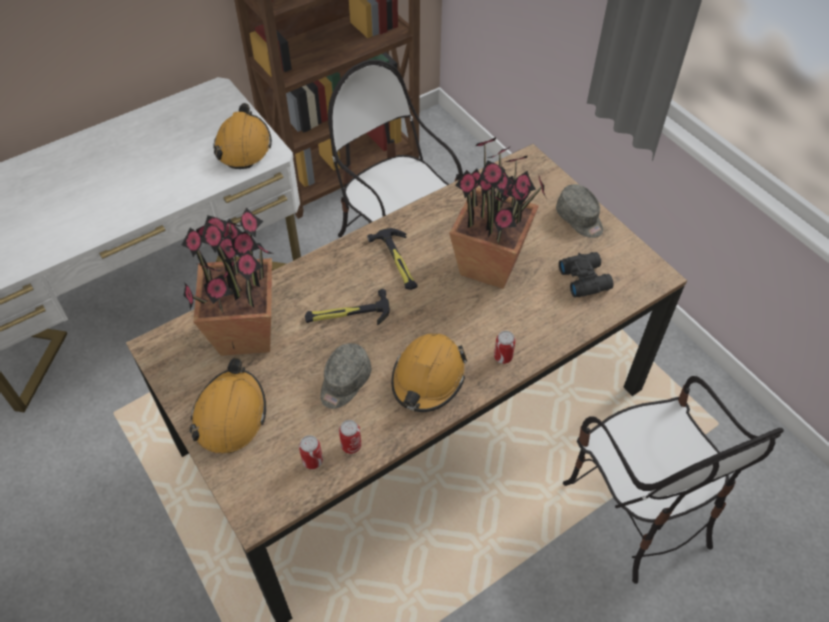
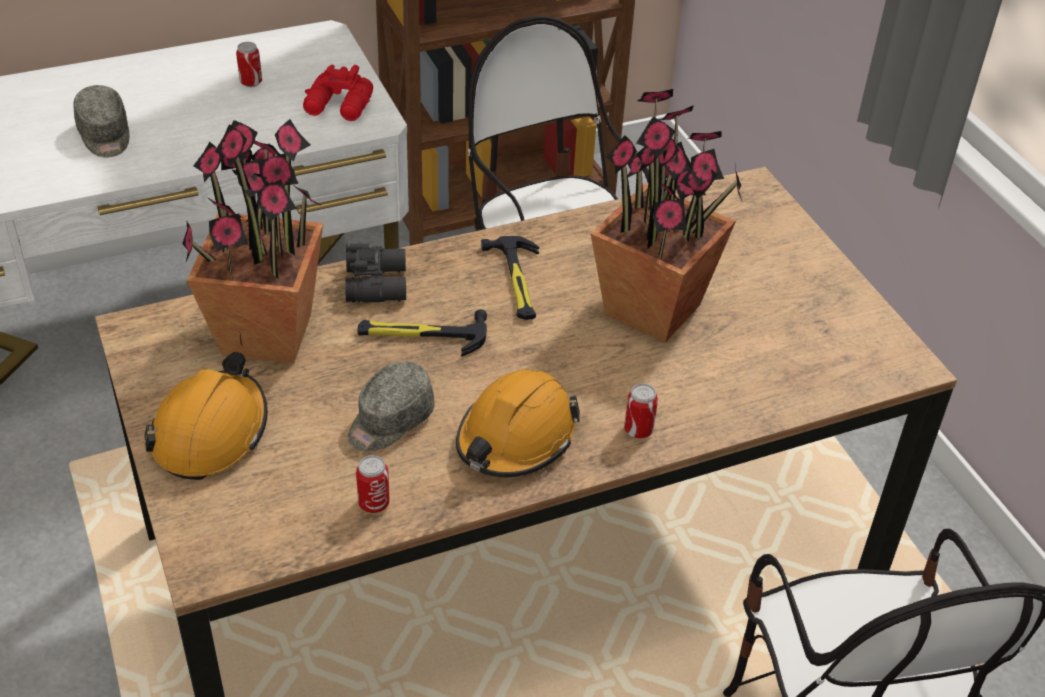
camera: 10 degrees right, 10 degrees down
(243, 146) = (339, 106): orange hard hat -> red binoculars
(312, 461) = (310, 513): can -> can (251, 82)
(580, 219) = (809, 272): grey cap -> grey cap (105, 135)
(585, 278) = (795, 350): black binoculars -> black binoculars (378, 283)

